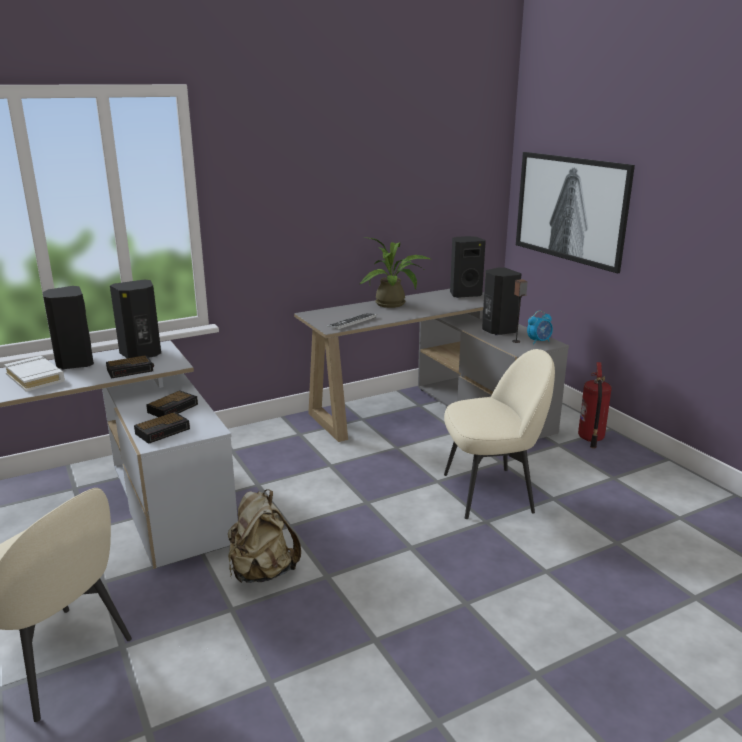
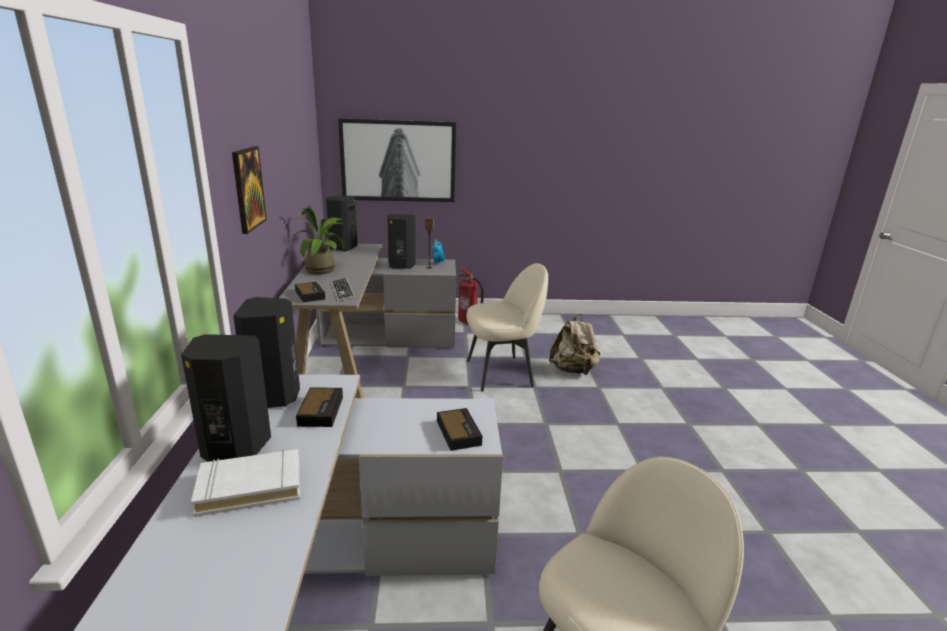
camera: 65 degrees left, 0 degrees up
(173, 408) = (403, 418): alarm clock -> alarm clock (309, 294)
(262, 572) = (536, 503): beige backpack -> beige backpack (573, 370)
(278, 209) = (248, 188): none -> picture
(490, 492) = (501, 373): beige chair -> beige chair turned 60 degrees clockwise

